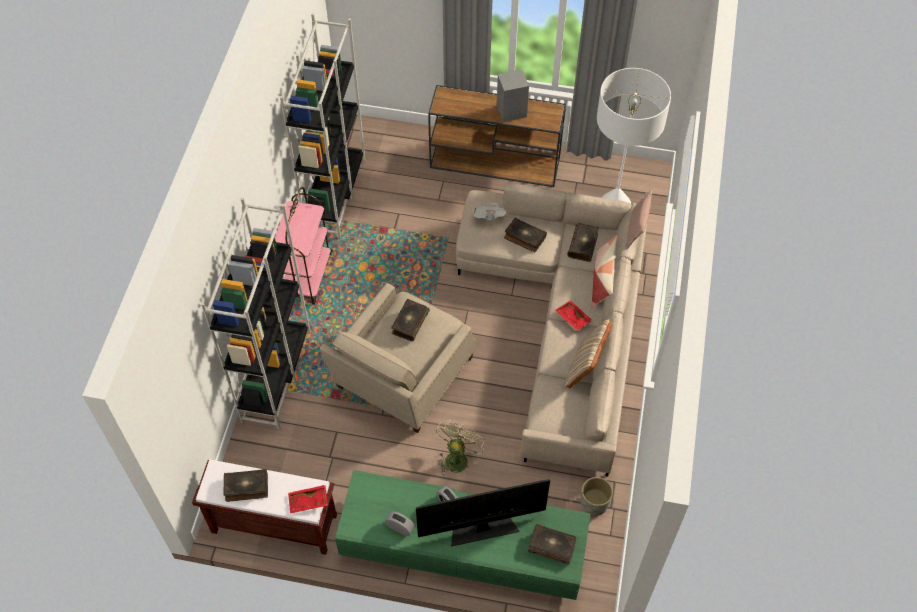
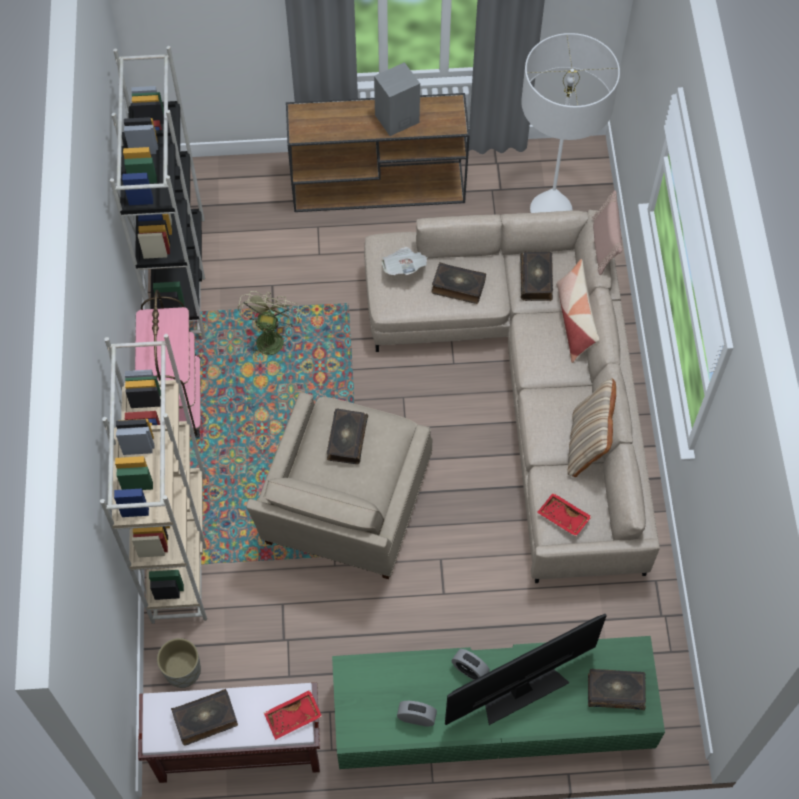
camera: 15 degrees left, 5 degrees up
(276, 375) = (179, 547): black bookcase -> beige bookcase
(457, 457) = (449, 598): green fan -> green fan (270, 337)
(572, 318) = (552, 382): red tray -> red tray (563, 518)
(593, 504) = (638, 616): grey planter -> grey planter (182, 671)

